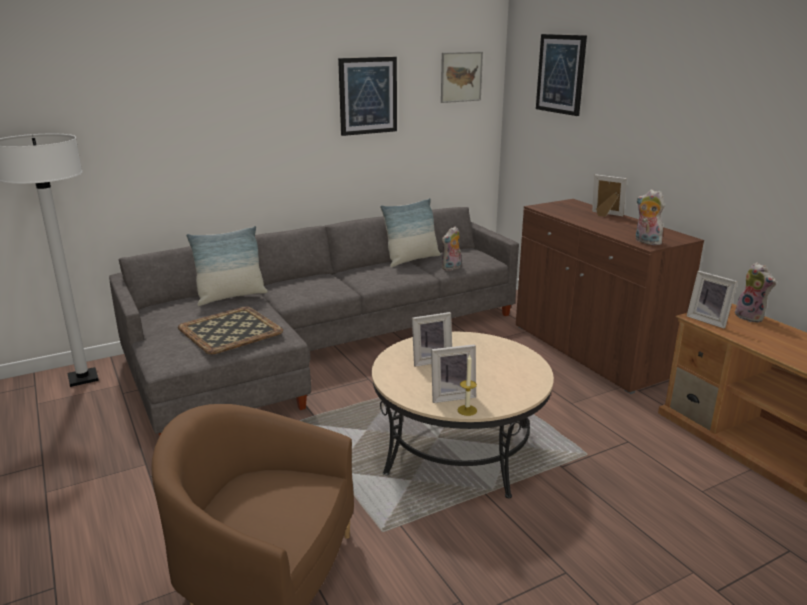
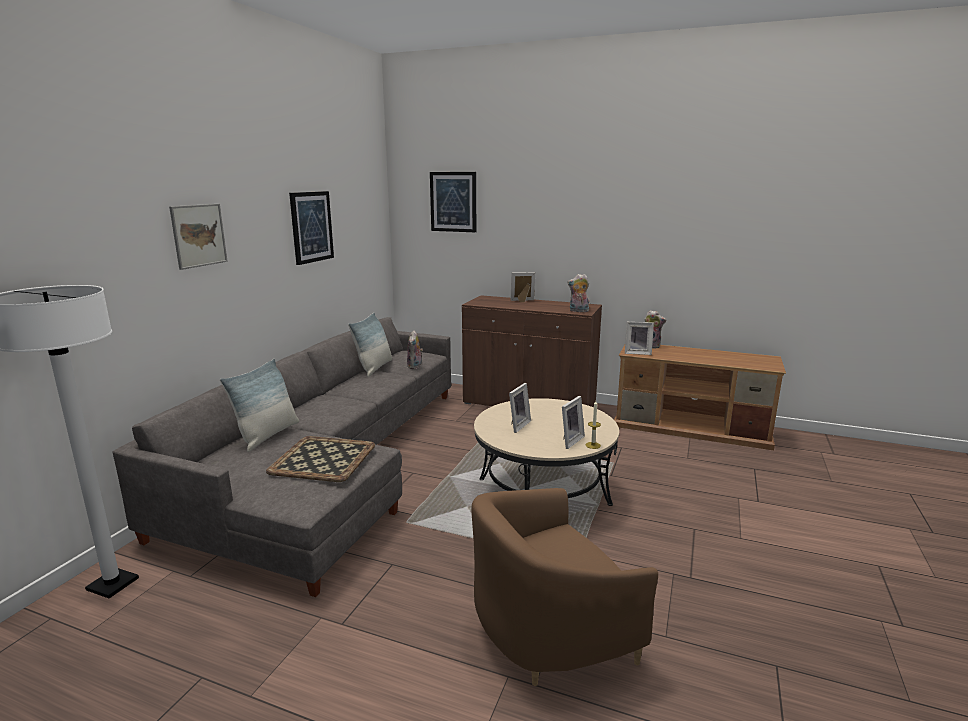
camera: 40 degrees left, 5 degrees down
(461, 77) = (366, 208): picture -> picture (199, 235)

